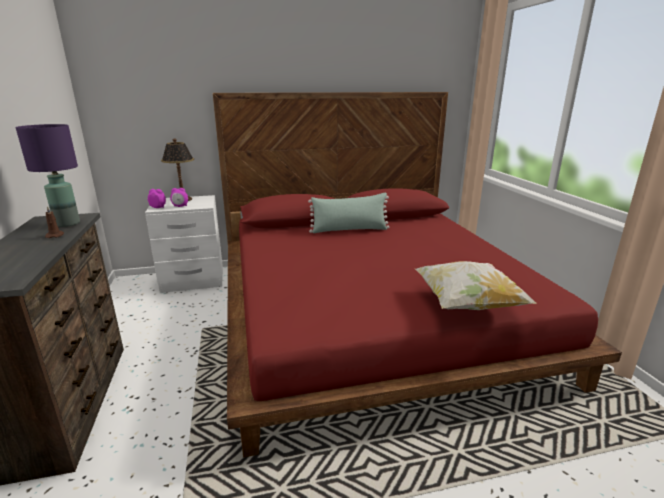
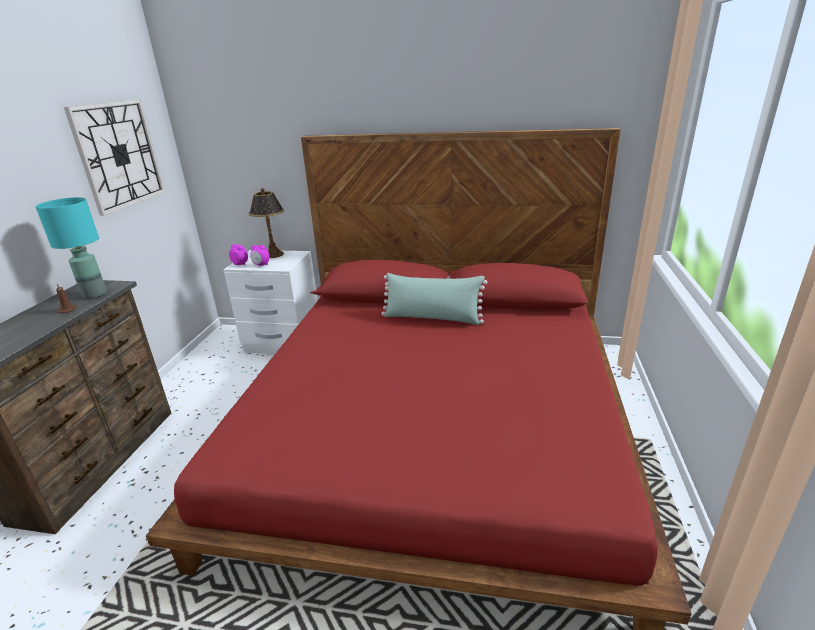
camera: 25 degrees right, 5 degrees up
(44, 98) = (119, 155): none -> wall clock
(66, 223) = (94, 294): purple table lamp -> turquoise table lamp
(467, 304) = (459, 474): pillow -> none

